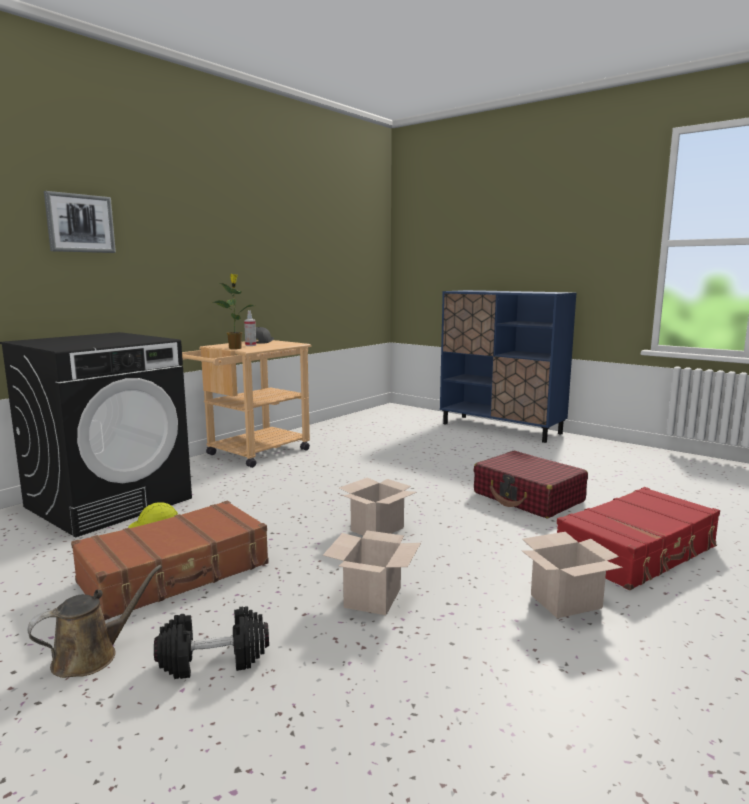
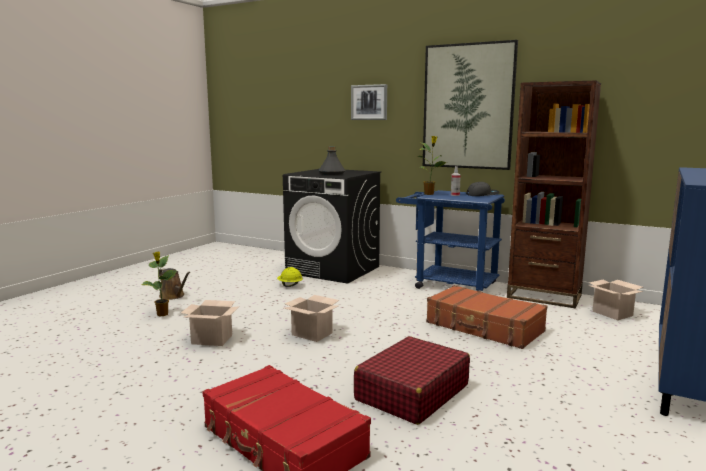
camera: 80 degrees right, 0 degrees up
(105, 340) = (332, 173): none -> grey bottle
(176, 573) = (244, 296): brown suitcase -> brown suitcase (484, 327)
(214, 660) = (162, 314): black dumbbell -> potted plant
(217, 239) = (468, 106): none -> picture
(251, 454) = (448, 284): beige cart -> blue cart
(321, 430) = (544, 296): none -> brown bookcase
(566, 601) = (196, 399): cardboard box -> cardboard box (613, 314)

